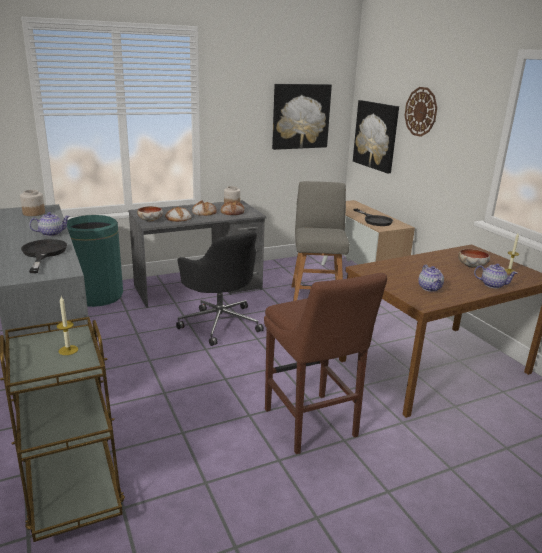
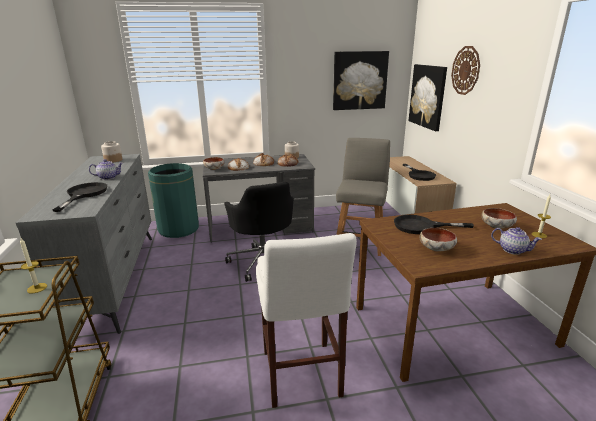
camera: 15 degrees right, 0 degrees up
(312, 425) = (301, 377): brown stool -> white stool
(406, 269) = (421, 226): none -> black frying pan
(430, 288) = (437, 249): teapot -> bowl

